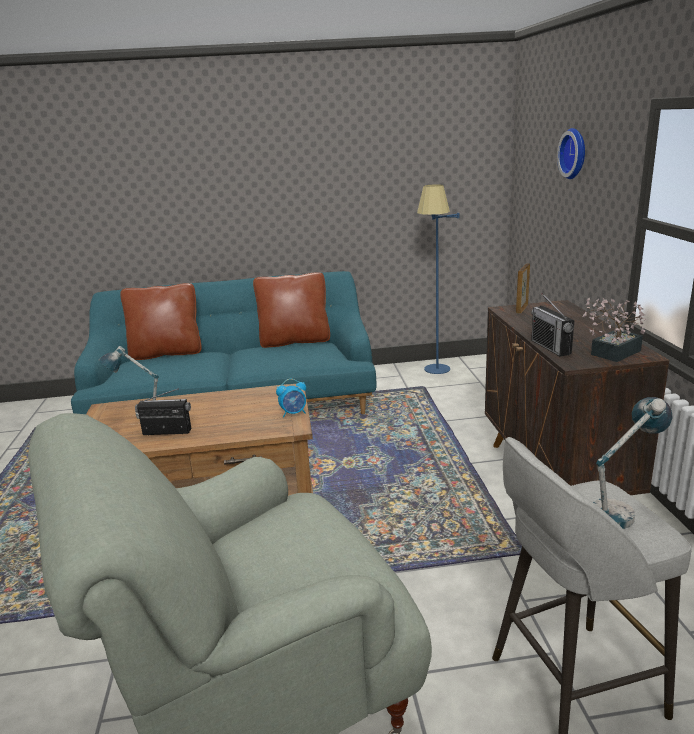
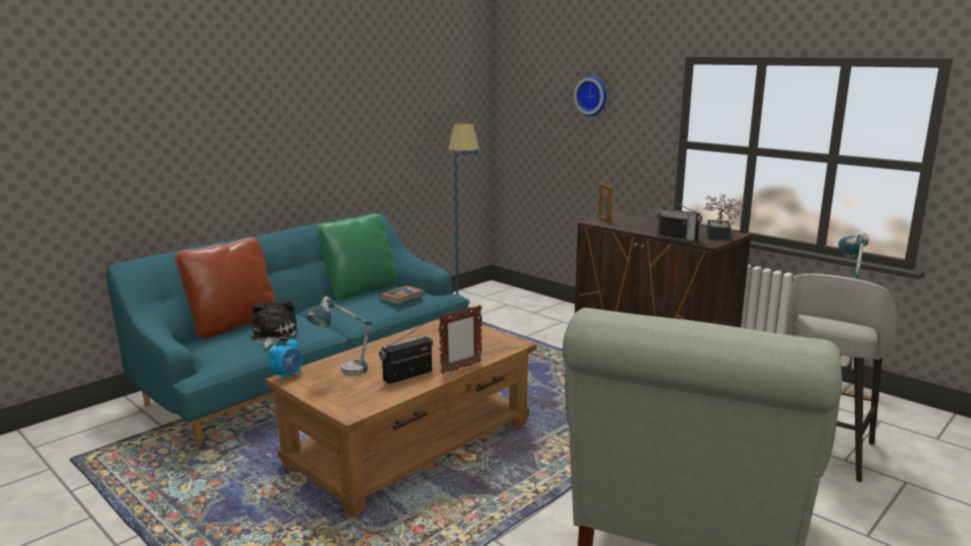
camera: 40 degrees left, 5 degrees down
(169, 369) = (272, 335): none -> plush toy
(211, 438) = (460, 368): none -> picture frame
(294, 341) = (360, 289): brown pillow -> green pillow
(294, 413) = (493, 335): alarm clock -> alarm clock (288, 376)
(306, 356) = (401, 298): none -> book

